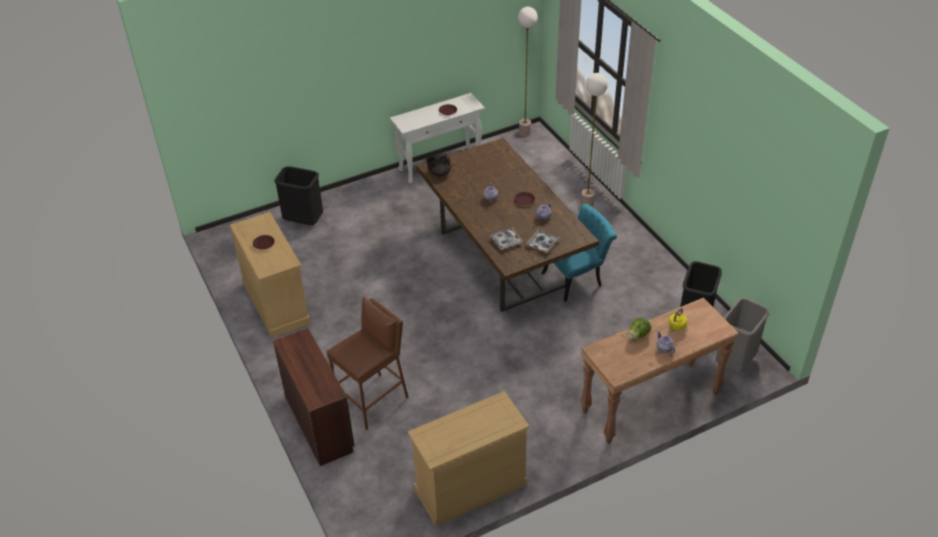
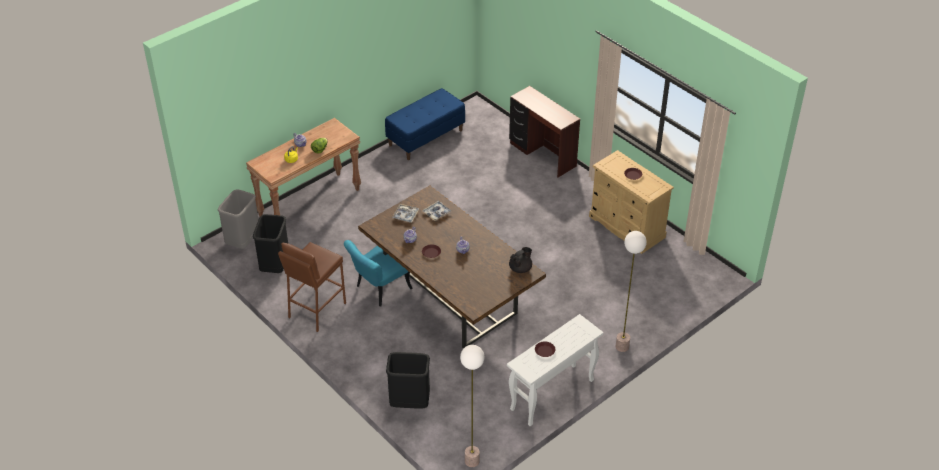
camera: 165 degrees right, 0 degrees up
(303, 221) = (654, 303): black trash can -> black trash can (410, 402)
(373, 401) = (511, 173): brown stool -> brown stool (316, 310)
(470, 487) = (426, 137): beige dresser -> blue bench
(587, 203) = (382, 371): floor lamp -> floor lamp (622, 347)

